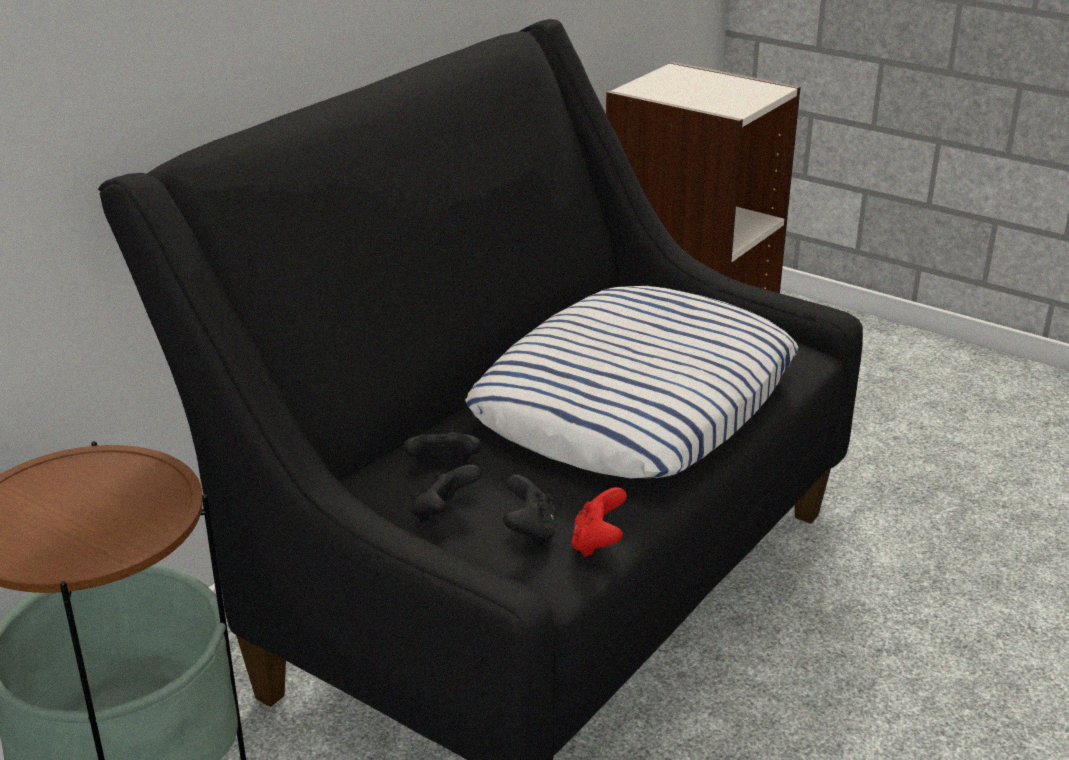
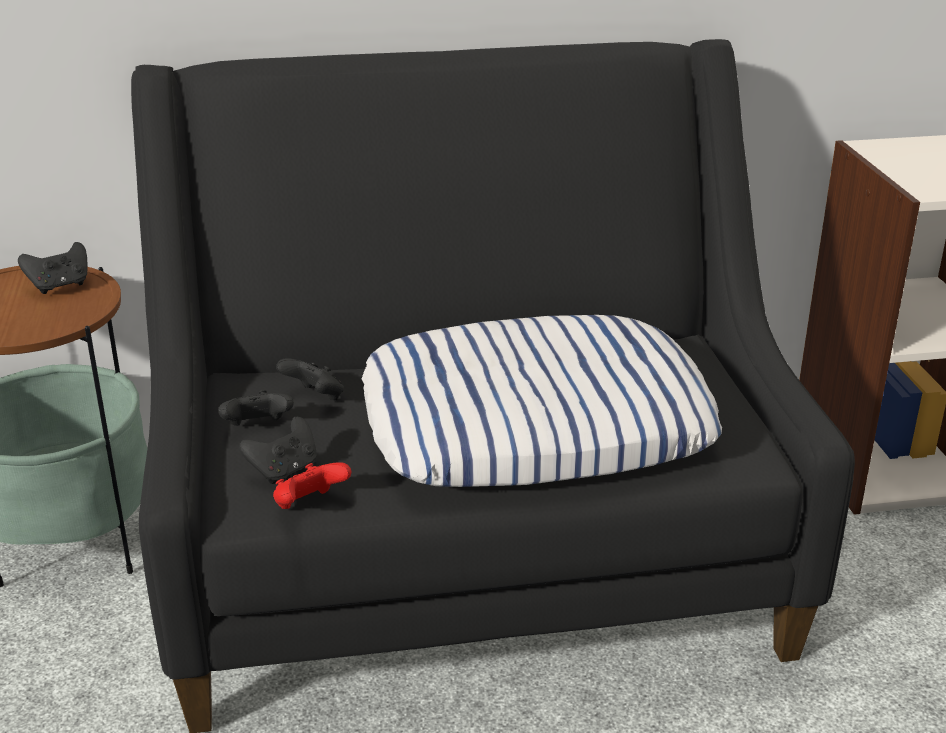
camera: 45 degrees right, 0 degrees up
(87, 477) = (60, 286): none -> black game controller

